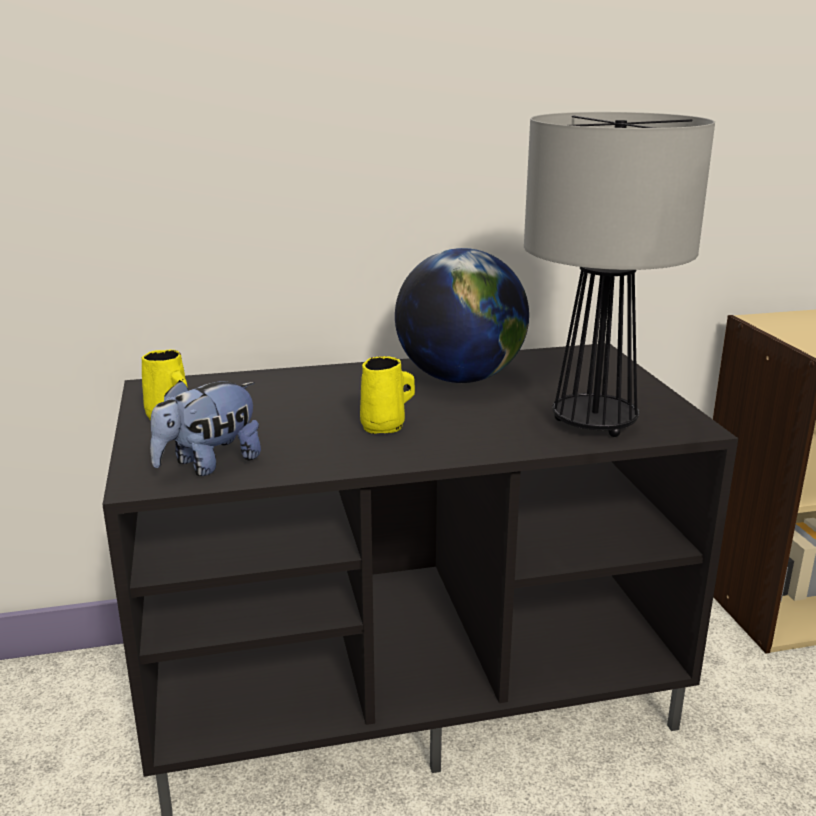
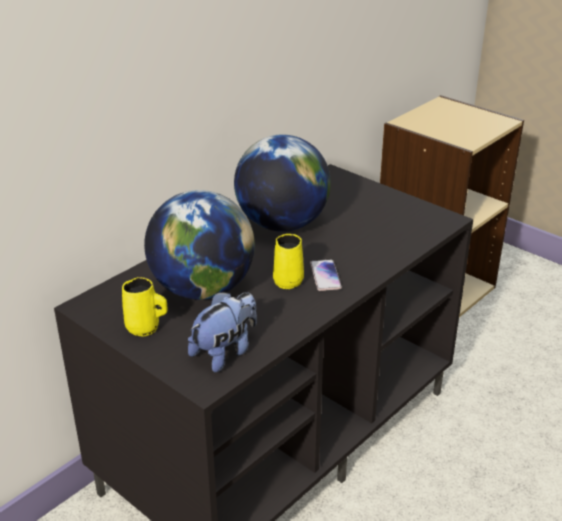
camera: 35 degrees left, 10 degrees up
(209, 464) = (225, 352): plush toy -> plush toy turned 150 degrees counterclockwise
(279, 406) = (202, 289): none -> globe
(435, 435) = (325, 276): none -> phone
(594, 422) = (395, 233): table lamp -> none

